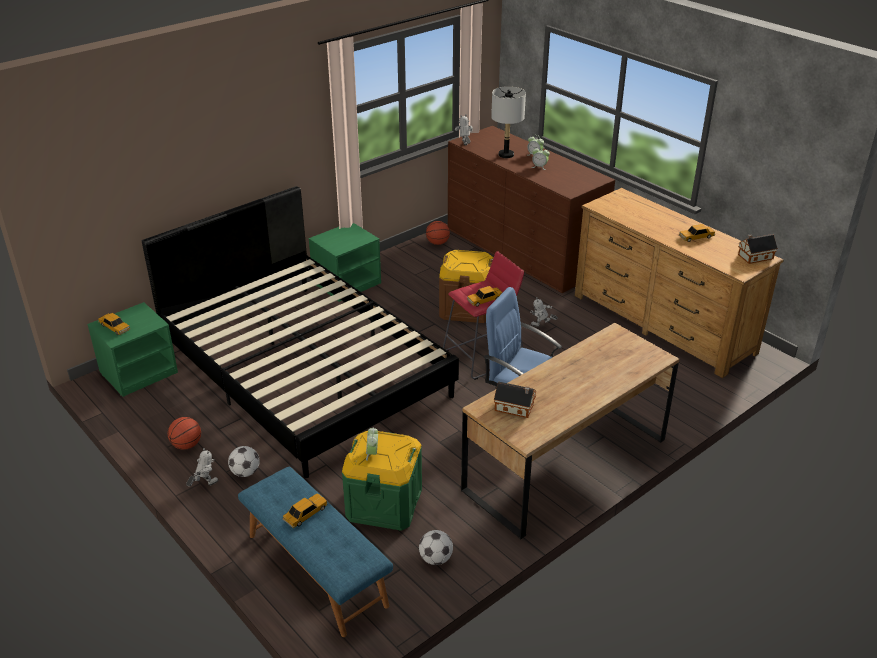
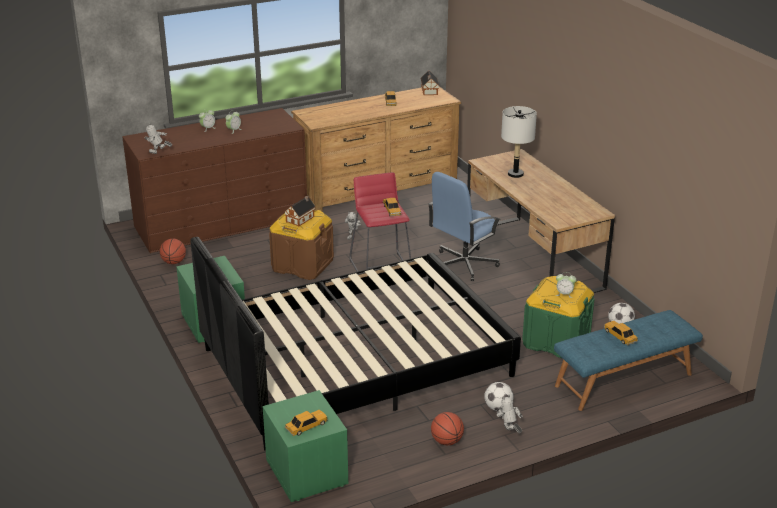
camera: 75 degrees left, 5 degrees down
(506, 155) = (196, 139): grey table lamp -> grey table lamp (515, 174)
(515, 408) = (562, 210): toy house -> toy house (301, 218)

